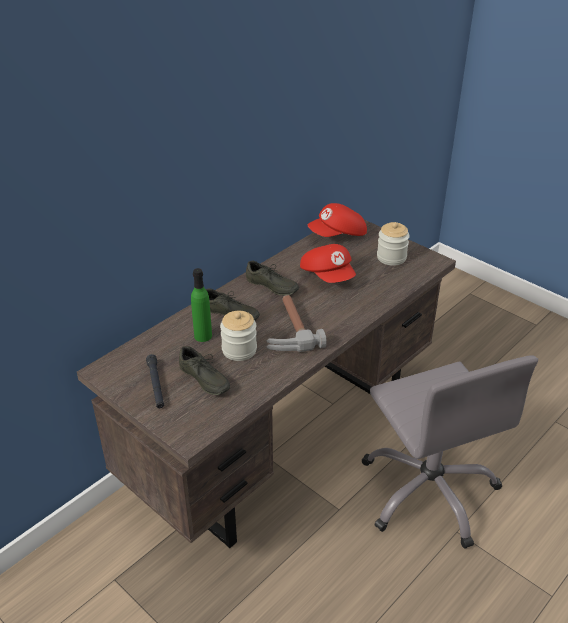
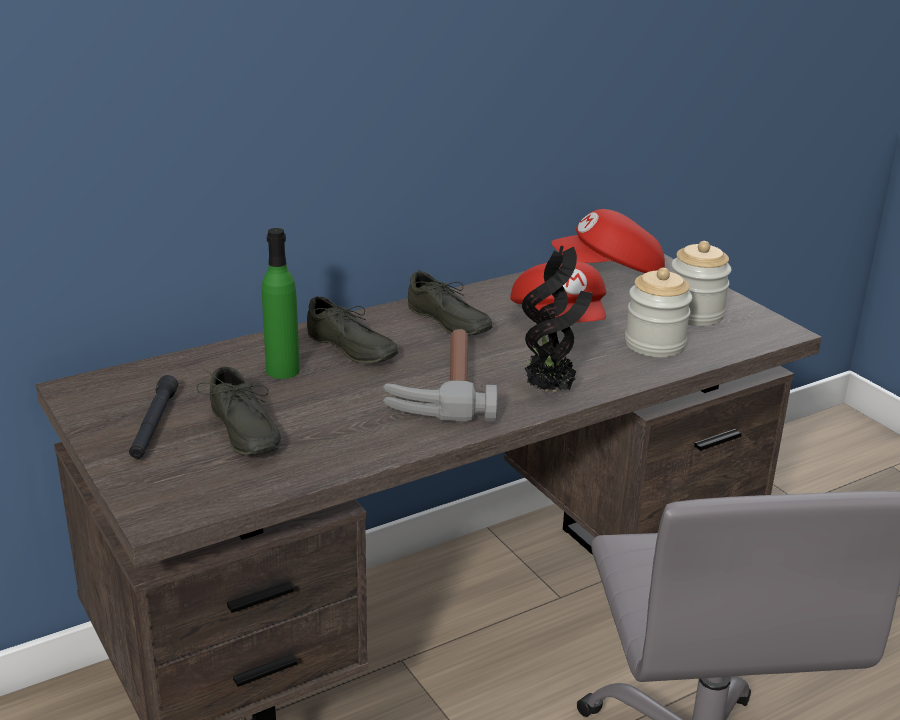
camera: 15 degrees right, 10 degrees down
(239, 350) = (334, 400): jar -> jar (654, 344)
(342, 321) = (550, 390): none -> potted plant

